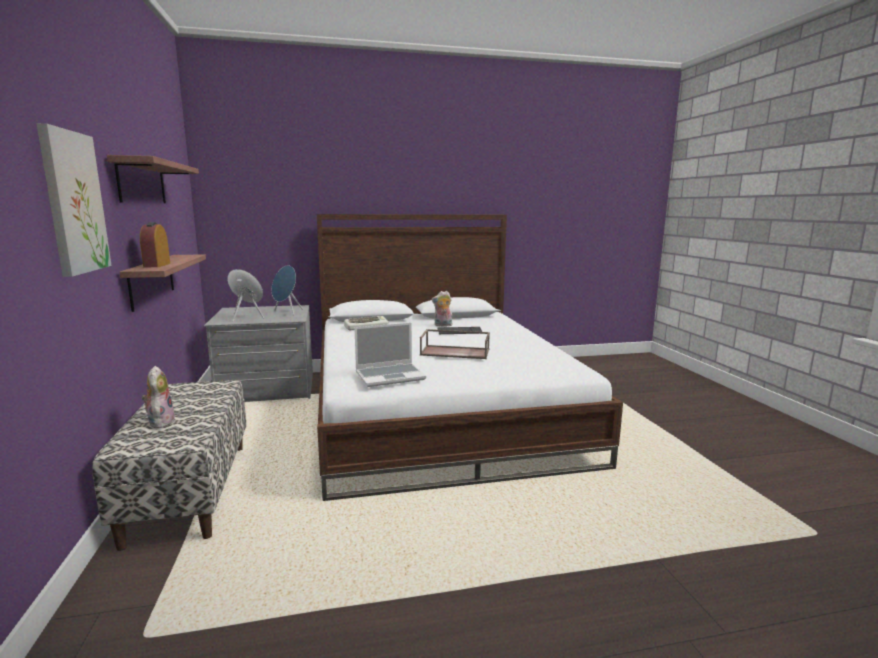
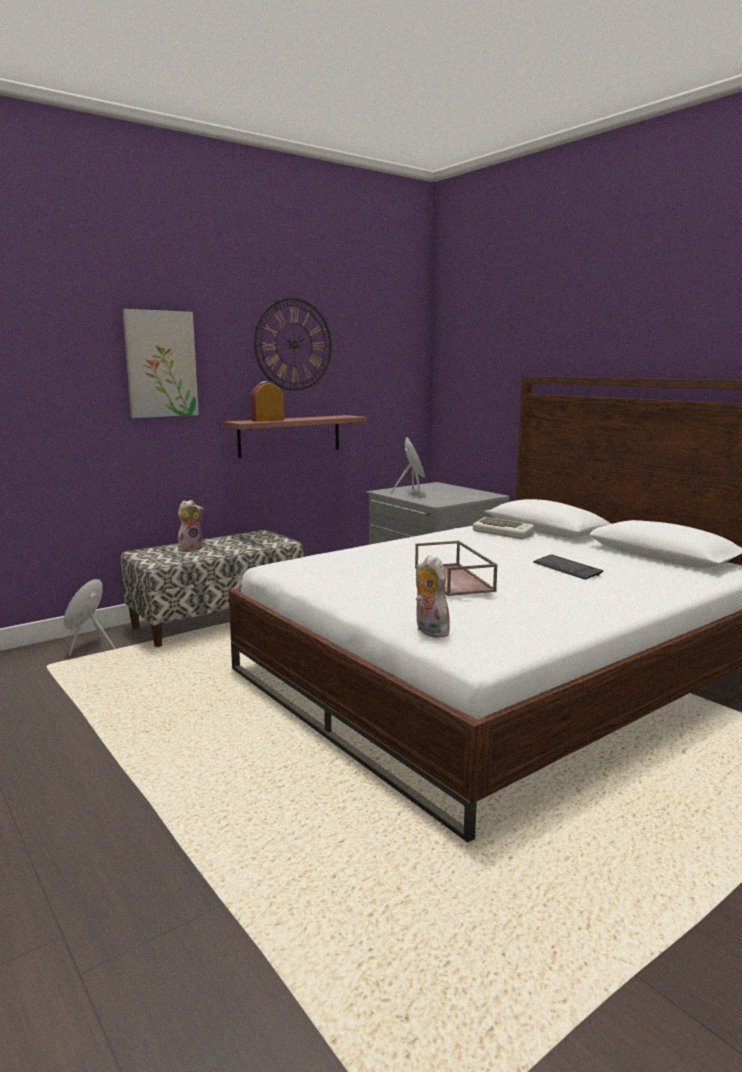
camera: 65 degrees right, 0 degrees up
(142, 182) = (293, 344): shelf -> wall clock
(287, 312) = (457, 497): blue speaker -> blue speaker (90, 646)
(390, 376) = (320, 570): laptop -> none
(442, 325) = (585, 557): plush toy -> plush toy (429, 631)

